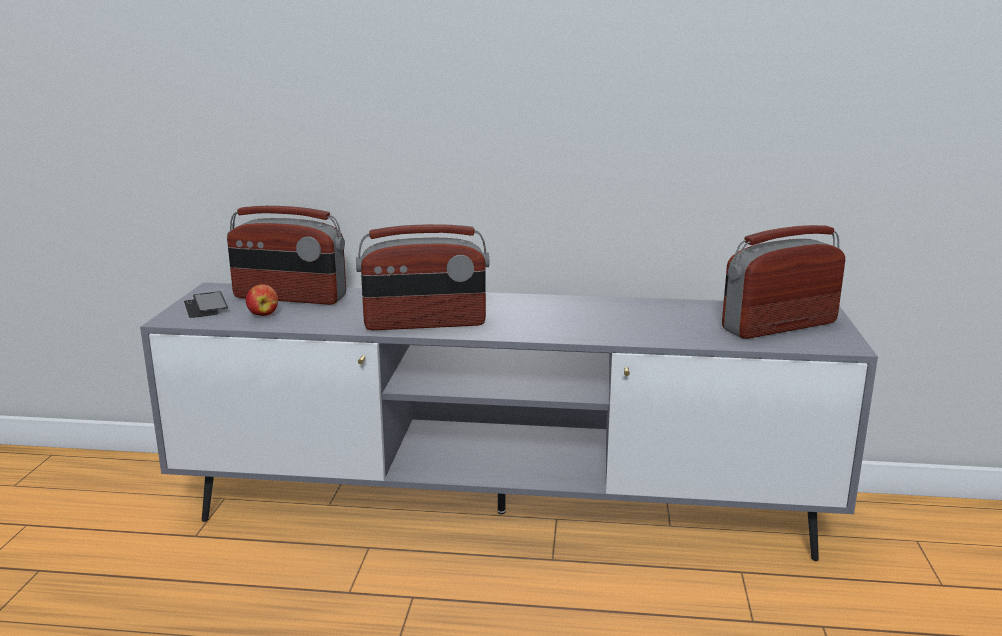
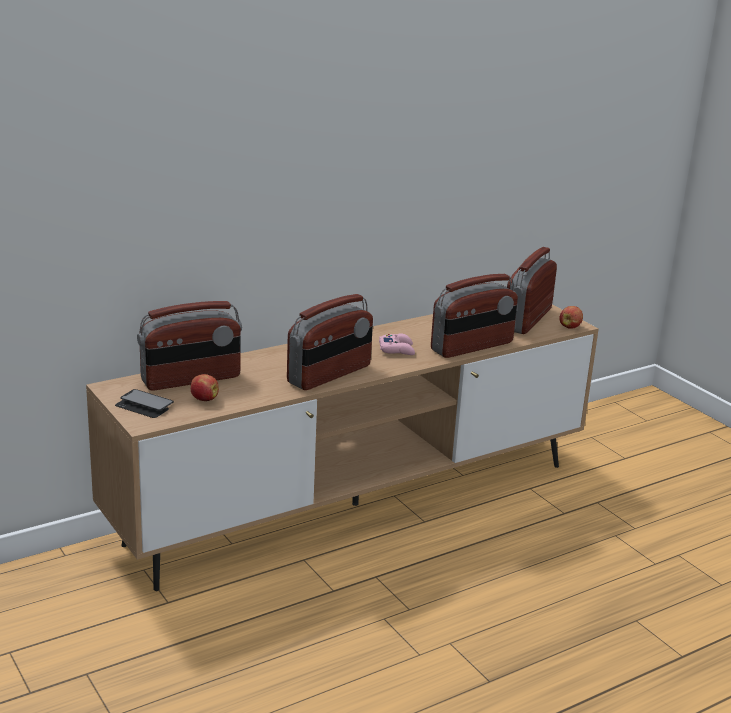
camera: 40 degrees left, 5 degrees up
(501, 512) = (355, 504): grey tv stand -> brown tv stand
(547, 319) = (397, 349): none -> pink game controller
(646, 336) = (472, 347): none -> radio
(831, 346) = (570, 327): none -> apple

